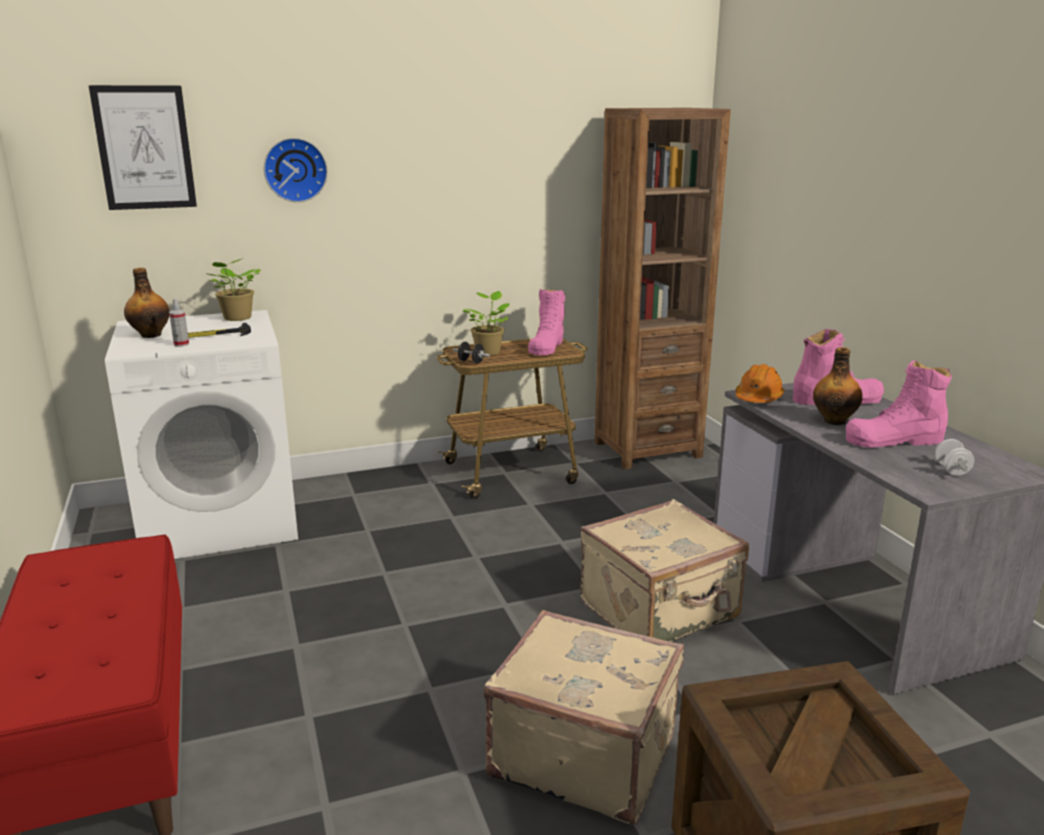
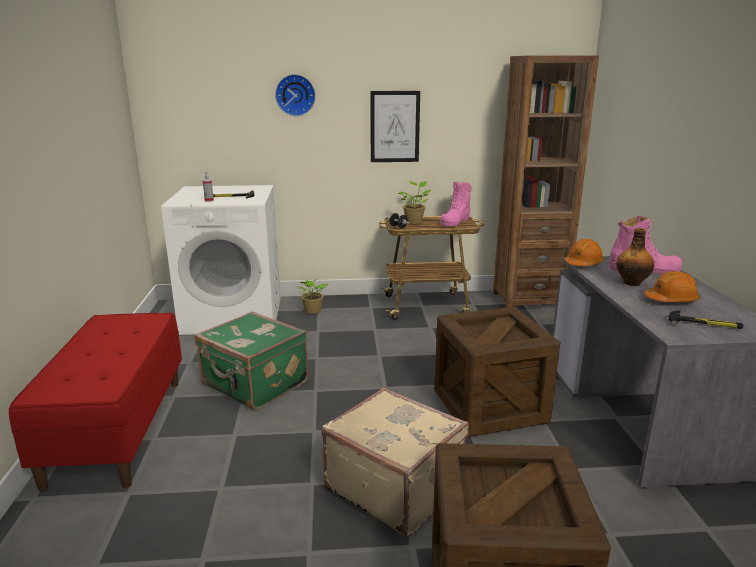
camera: 15 degrees right, 0 degrees up
(144, 148) = (204, 79): picture -> picture (394, 127)
(151, 335) = (196, 194): bottle -> none
(236, 318) = (252, 188): potted plant -> potted plant (312, 311)
(305, 630) = (254, 385): none -> green suitcase
(661, 611) = (489, 406): beige suitcase -> crate
(894, 440) = (671, 300): pink boot -> orange hard hat
(951, 470) = (704, 324): white dumbbell -> hammer

